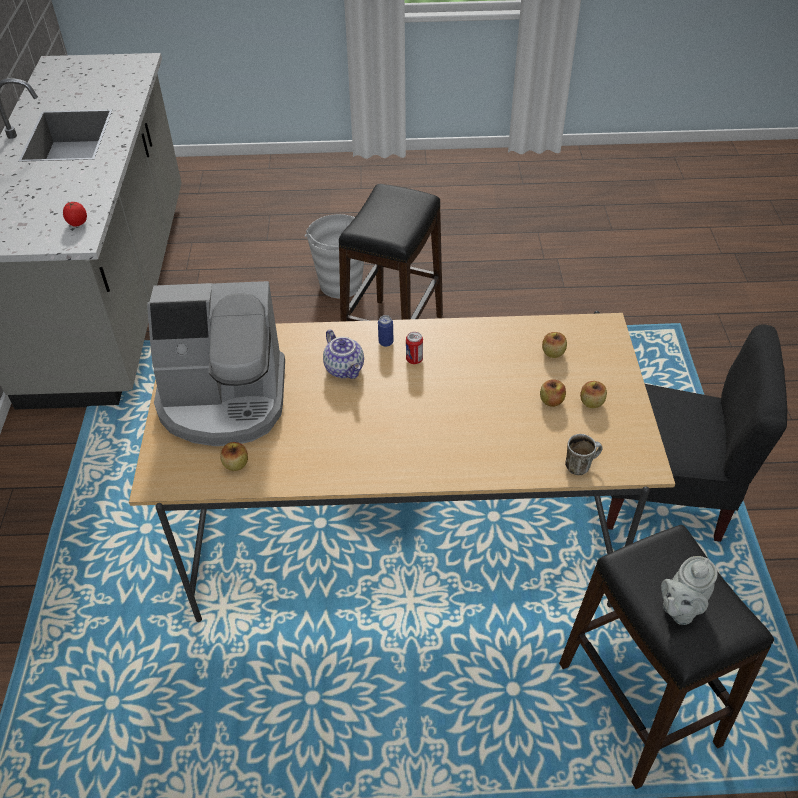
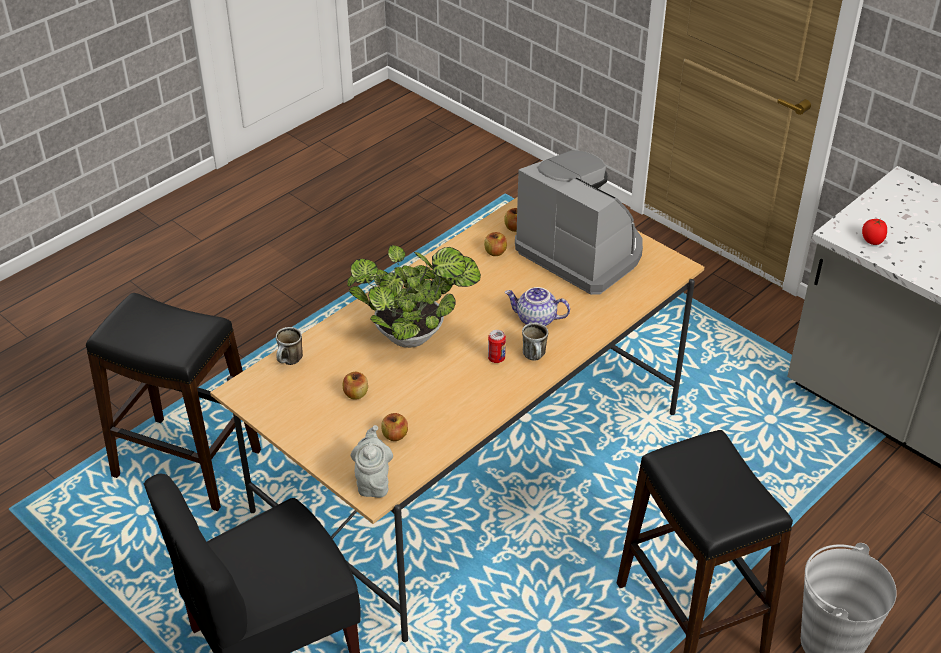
camera: 135 degrees right, 5 degrees down
(224, 400) = (582, 252): coffee machine -> coffee machine turned 90 degrees clockwise
(386, 342) = (535, 357): can -> mug
(452, 419) = (415, 335): none -> potted plant
(591, 402) = (323, 413): apple -> apple (495, 252)
(680, 608) = (156, 319): grey teapot -> grey teapot (373, 482)

